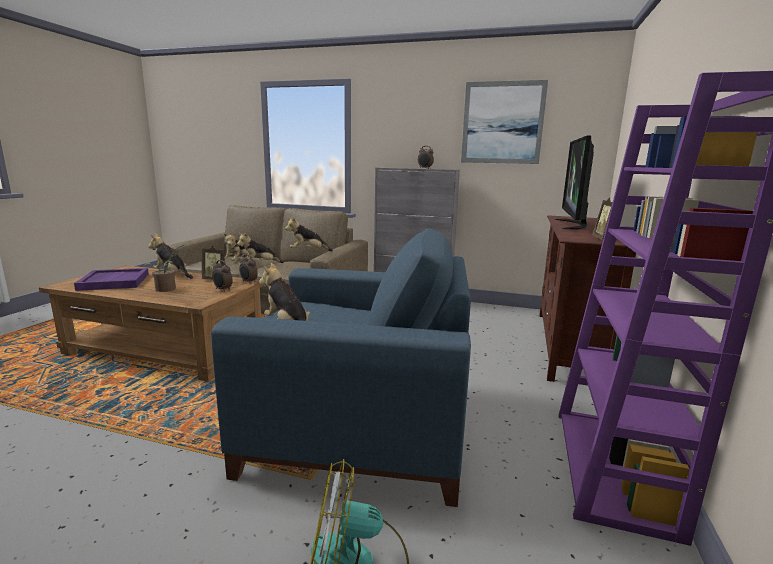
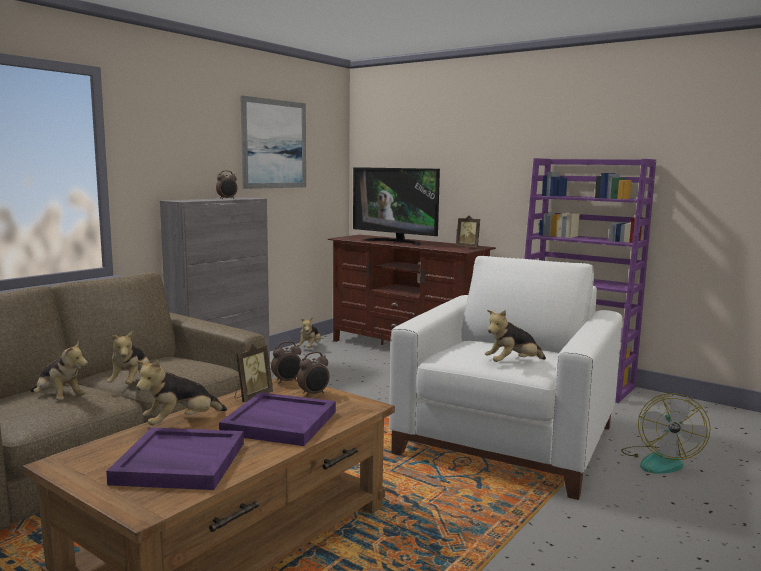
camera: 70 degrees left, 5 degrees down
(168, 289) = (278, 423): potted plant -> purple tray
(308, 251) = (201, 335): plush toy -> plush toy (310, 347)
(356, 425) = (507, 441): blue armchair -> white armchair

